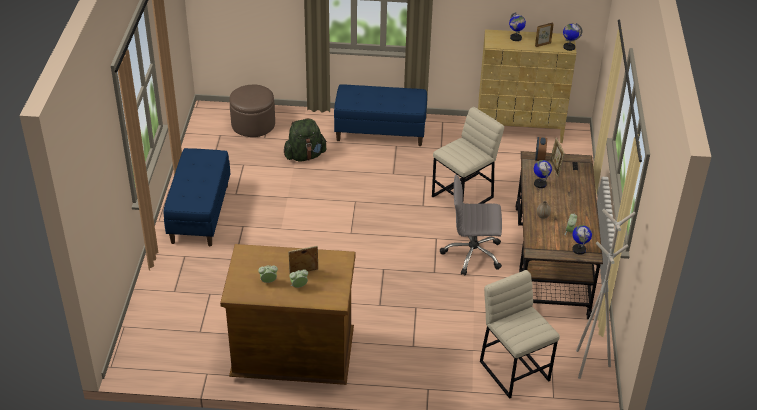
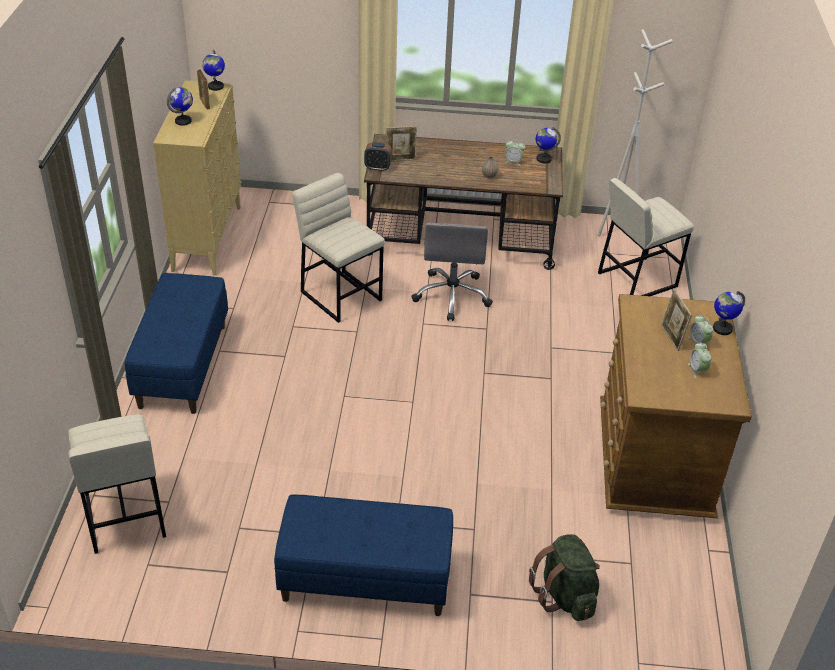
camera: 90 degrees left, 0 degrees up
(253, 124) = (125, 518): brown ottoman -> beige chair
(305, 156) = (228, 450): green backpack -> green backpack (565, 595)
(540, 184) = (429, 172): globe -> globe (722, 328)

